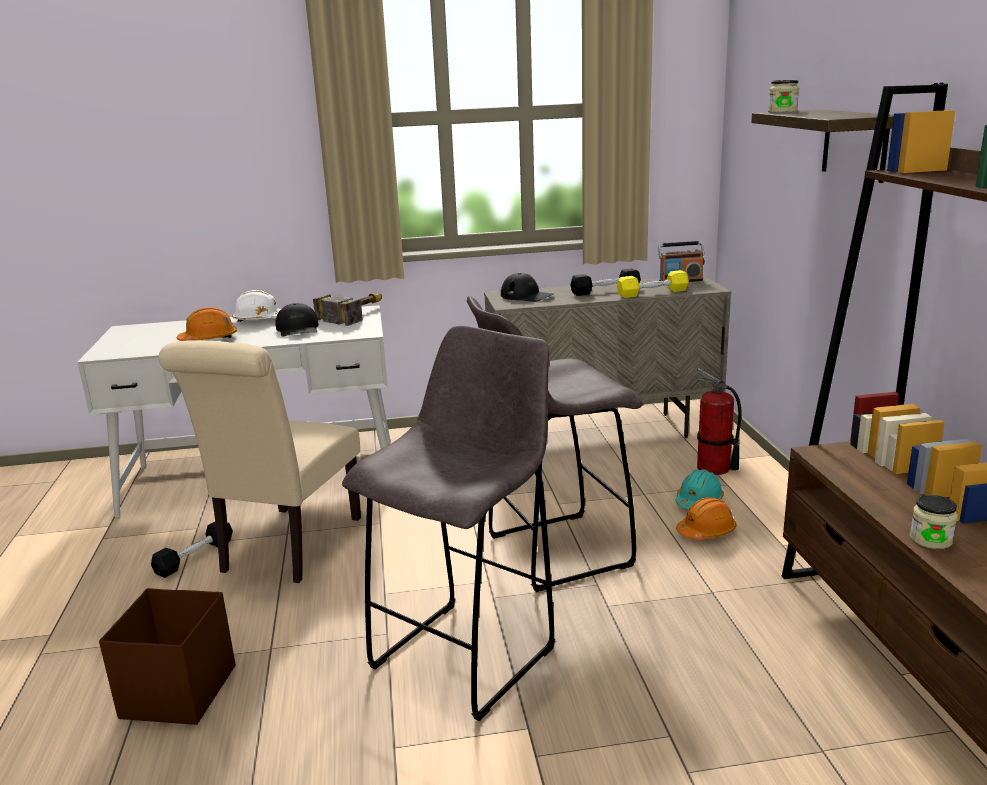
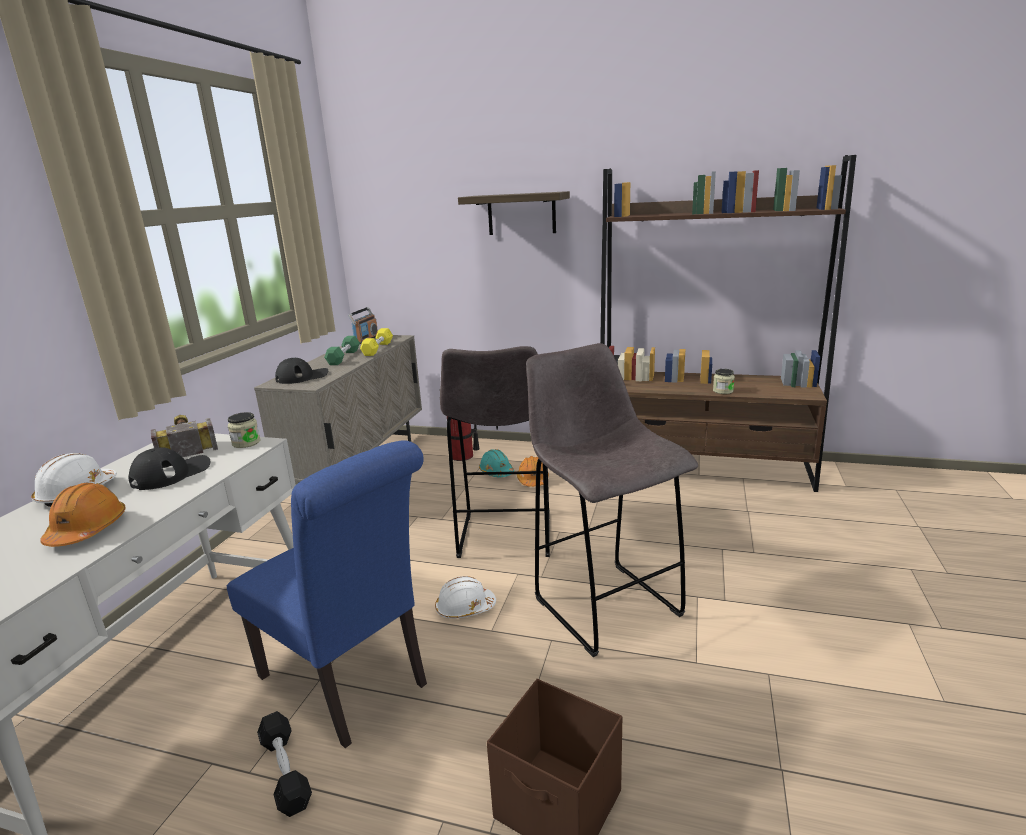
camera: 65 degrees left, 0 degrees up
(286, 548) = (350, 684): beige chair -> blue chair
(298, 329) = (171, 474): black cap -> black cap turned 60 degrees counterclockwise
(410, 568) = (465, 608): none -> white hard hat
(605, 291) = (344, 357): black dumbbell -> green dumbbell
(782, 112) = (476, 195): jar -> jar (246, 443)

